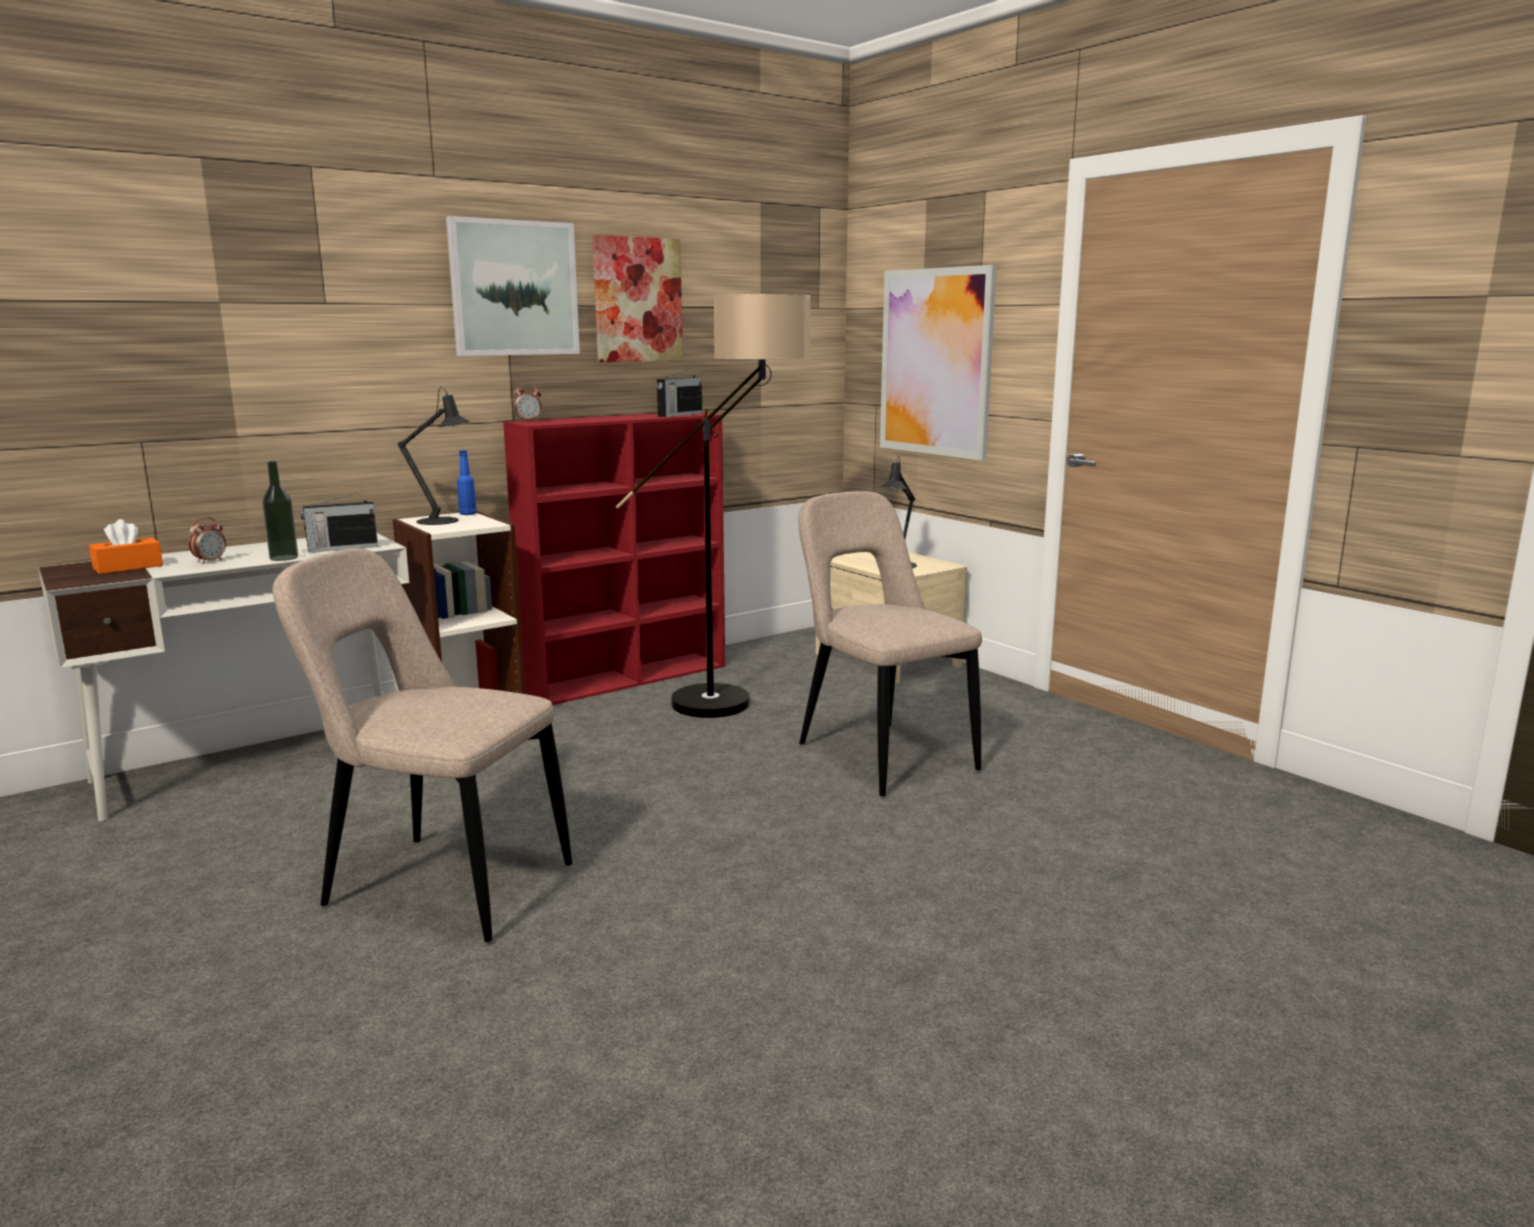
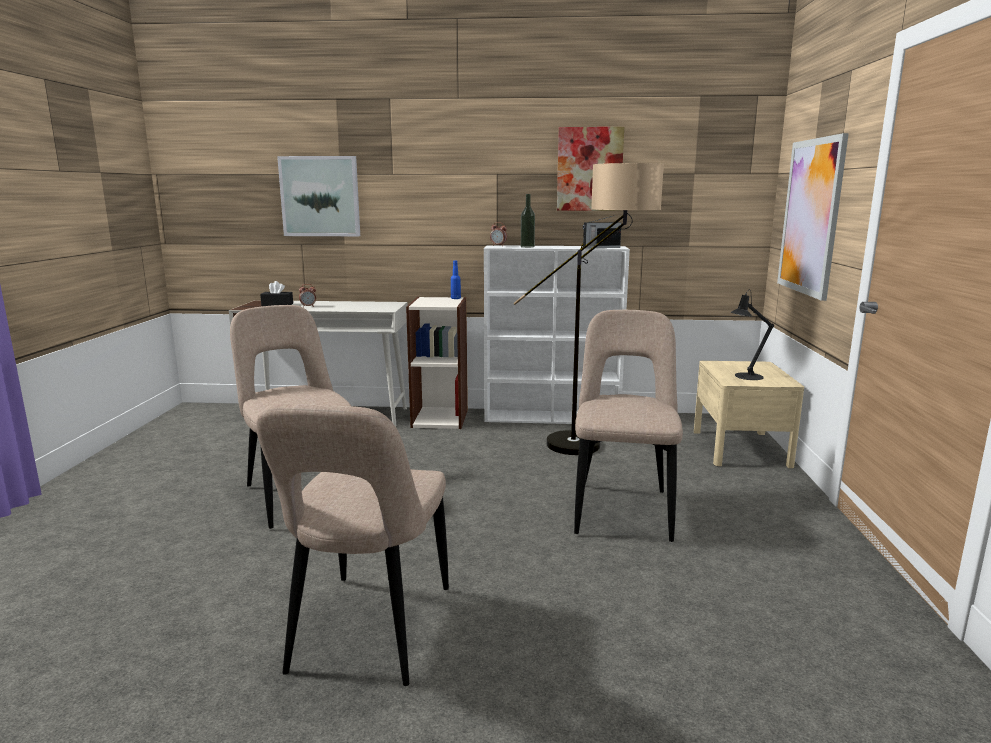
camera: 40 degrees right, 0 degrees up
(128, 567) = (277, 304): orange tissue box -> black tissue box
(284, 558) = (336, 309): bottle -> bottle (527, 247)
(341, 548) = (369, 308): radio -> none
(443, 521) = (433, 300): black table lamp -> none
(513, 288) = (502, 163): picture -> picture (320, 196)
(628, 678) = (553, 417): red bookcase -> white bookcase
(855, 988) = (368, 634): none -> beige chair

